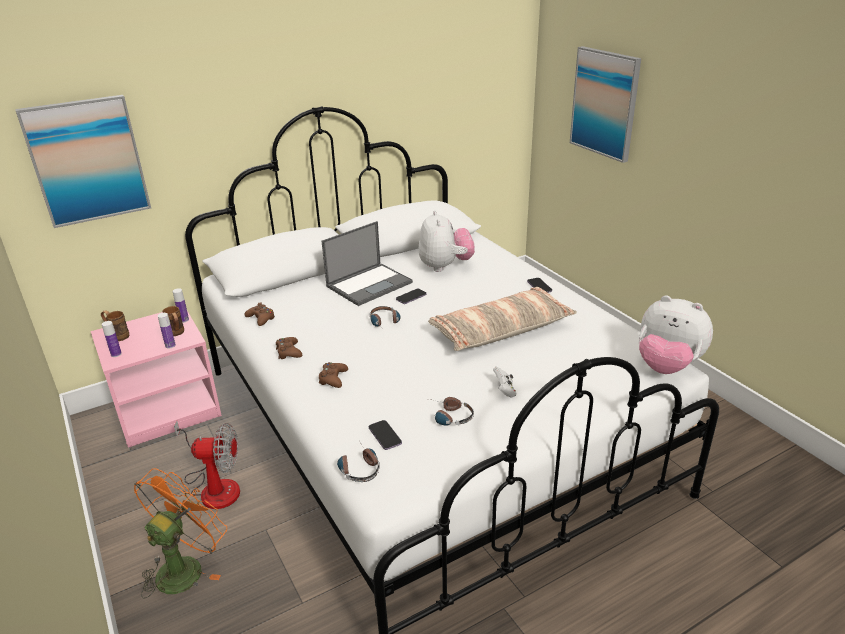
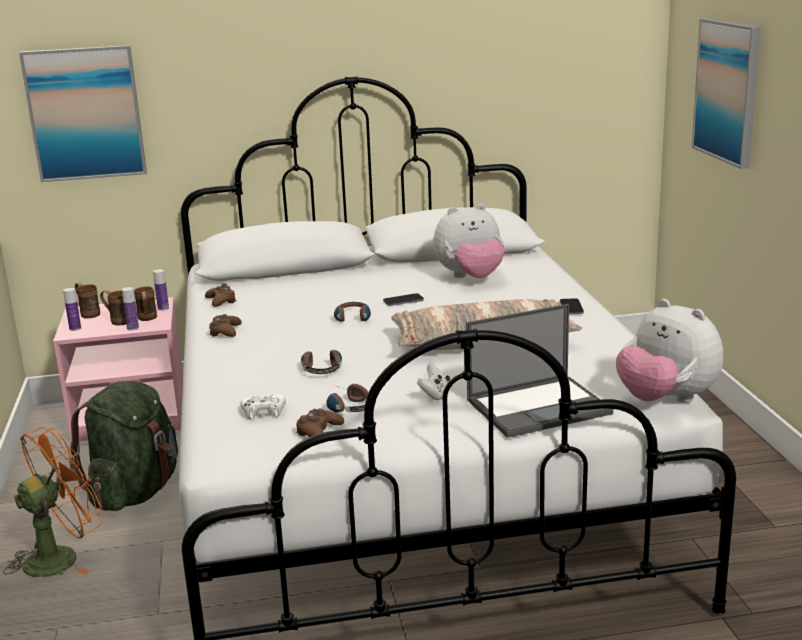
camera: 20 degrees right, 10 degrees down
(150, 340) = (117, 321): none -> brown mug
(214, 486) = (135, 492): fan -> green backpack
(333, 379) = (252, 359): brown game controller -> brown game controller (318, 431)
(358, 467) = (212, 432): headphones -> headphones (322, 367)
(370, 284) = (366, 285): laptop -> laptop (539, 406)
(385, 436) = (263, 412): phone -> white game controller
(445, 266) = (471, 278): plush toy -> plush toy turned 60 degrees clockwise

